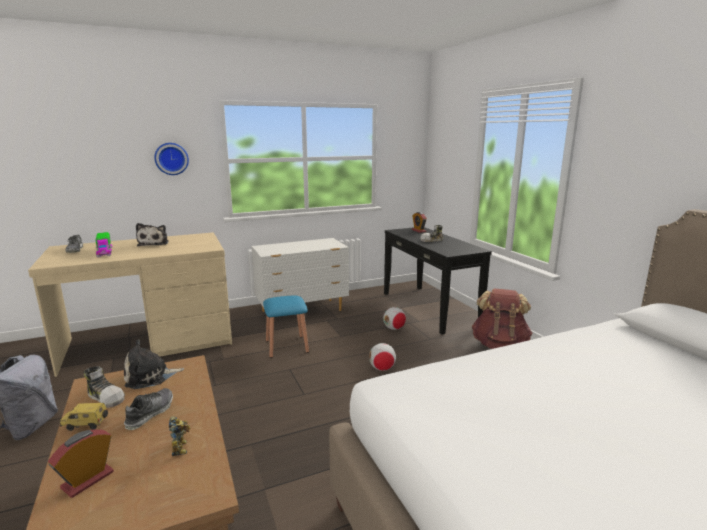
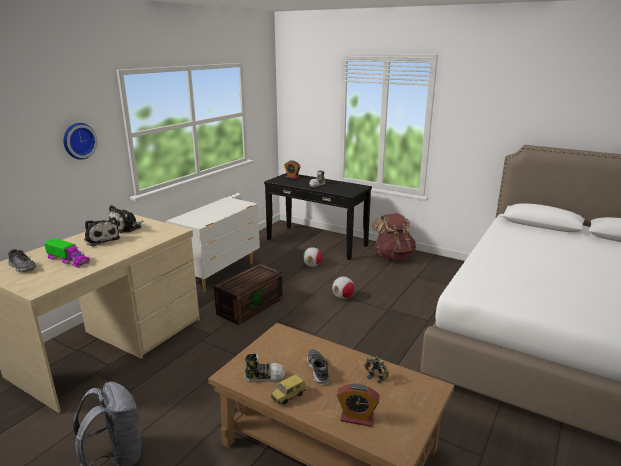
camera: 35 degrees left, 5 degrees up
(87, 480) = (357, 418): alarm clock -> alarm clock turned 75 degrees counterclockwise
(150, 377) = (268, 351): plush toy -> plush toy (127, 227)
(286, 346) = (250, 305): blue stool -> brown storage box

